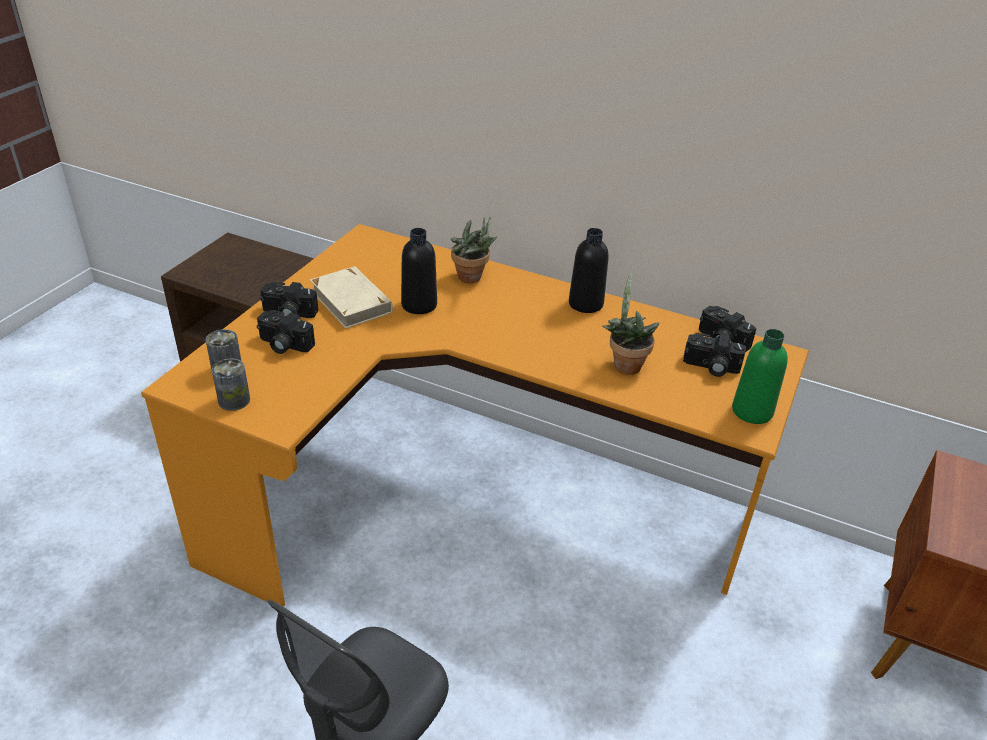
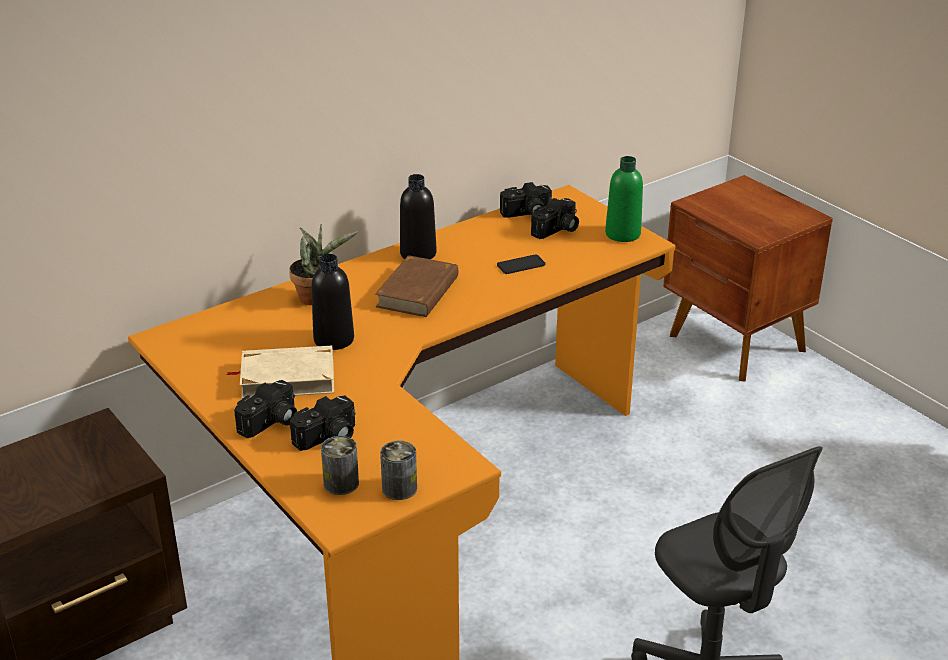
camera: 60 degrees left, 5 degrees down
(525, 322) = (418, 292): none -> brown book
(624, 364) = (521, 265): potted plant -> phone

